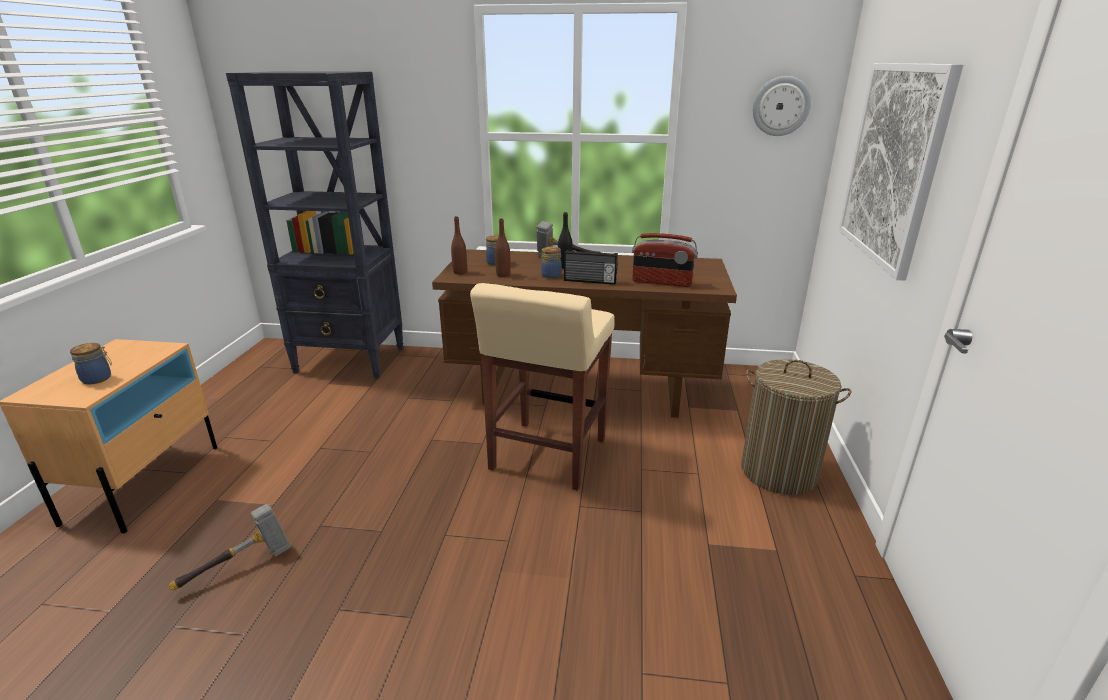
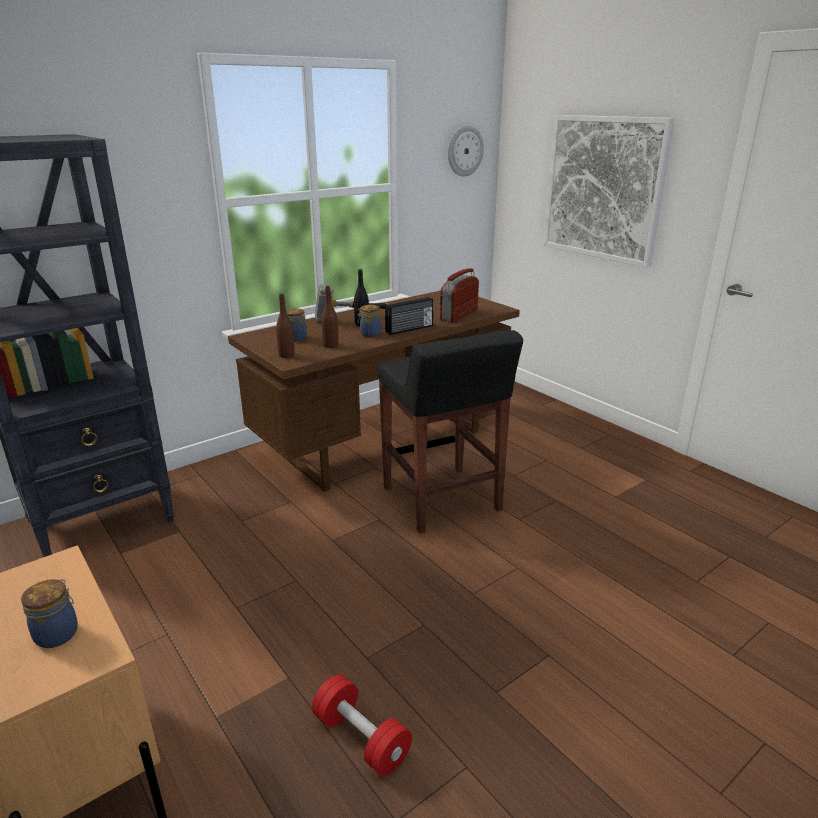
camera: 45 degrees left, 0 degrees up
(238, 568) = (361, 738): hammer -> red dumbbell
(547, 455) = (442, 500): beige stool -> black stool
(662, 282) = (458, 315): radio -> radio turned 150 degrees clockwise
(779, 472) = (581, 436): laundry basket -> none

